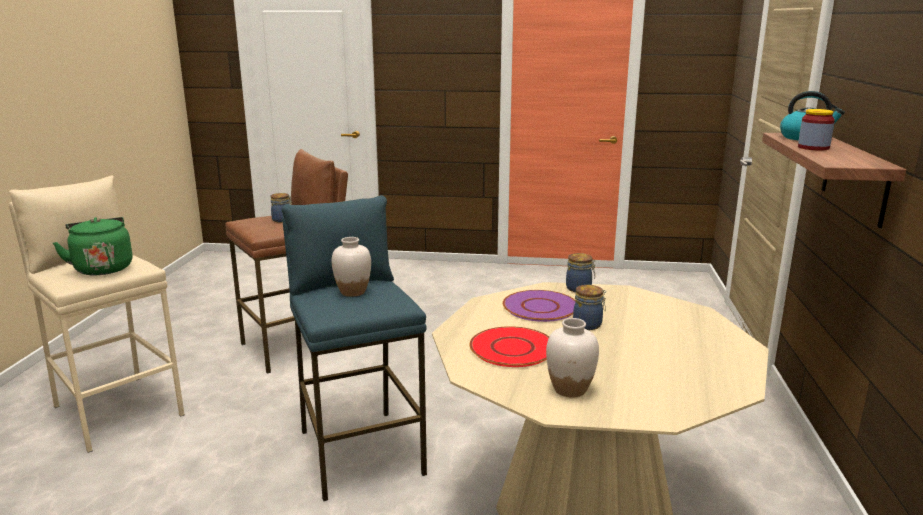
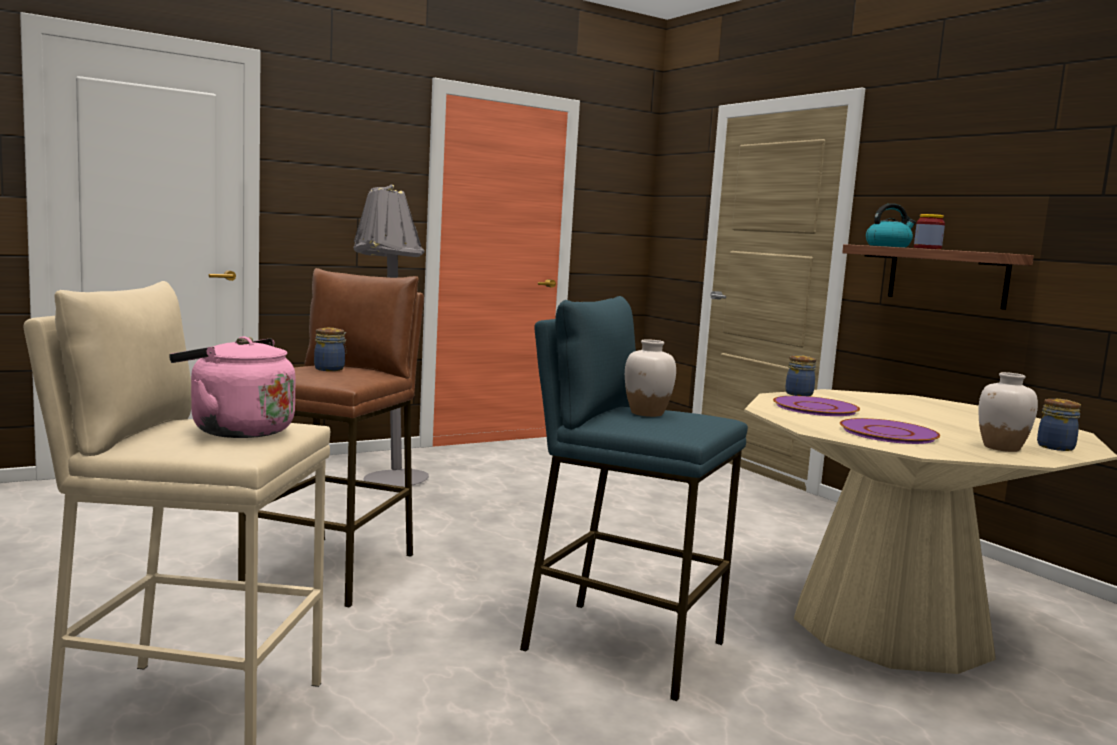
camera: 40 degrees left, 10 degrees down
(102, 268) = (236, 430): green kettle -> pink kettle
(437, 283) = (387, 476): none -> grey floor lamp
(513, 348) = (889, 433): red plate -> purple plate
(588, 325) = (882, 413): jar -> jar (1056, 447)

